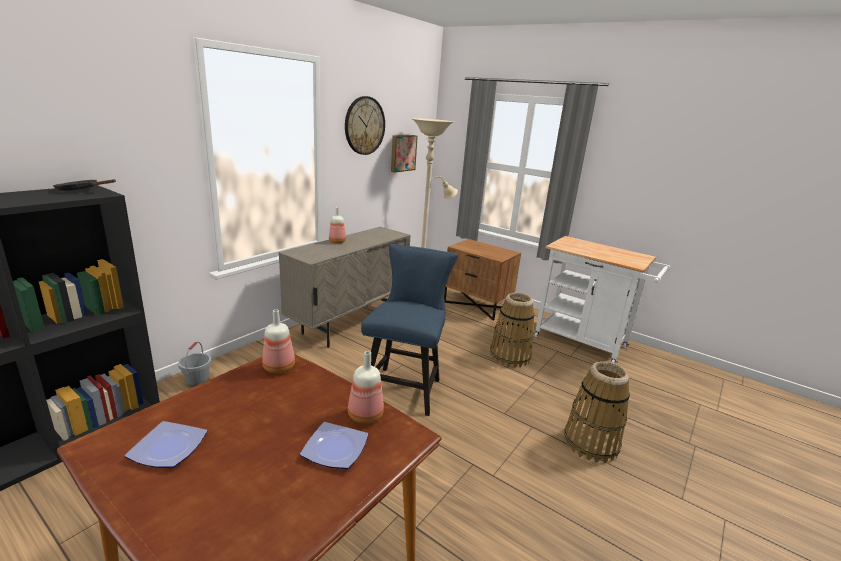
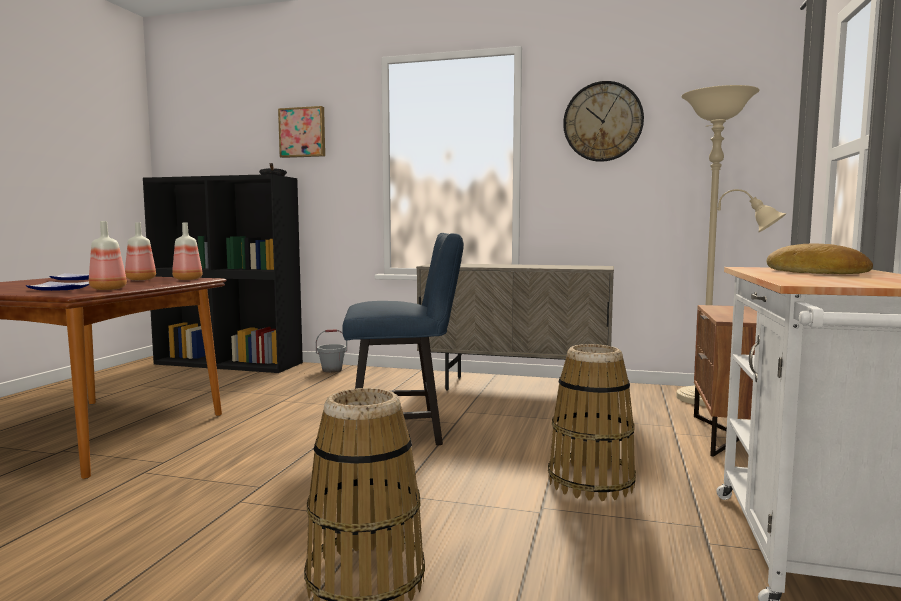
camera: 70 degrees right, 15 degrees down
(338, 241) = (506, 265): bottle -> bottle (141, 279)
(402, 153) = (696, 161): picture -> picture (303, 132)
(586, 248) = (814, 272): none -> bread

